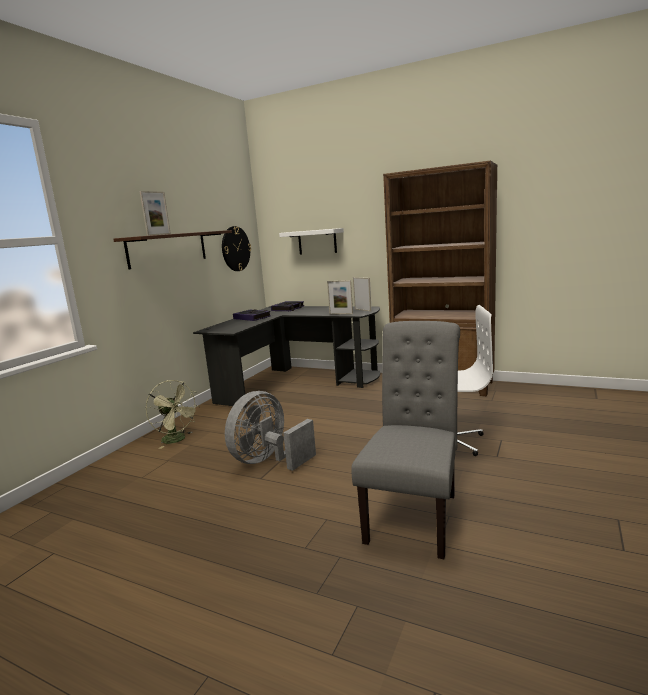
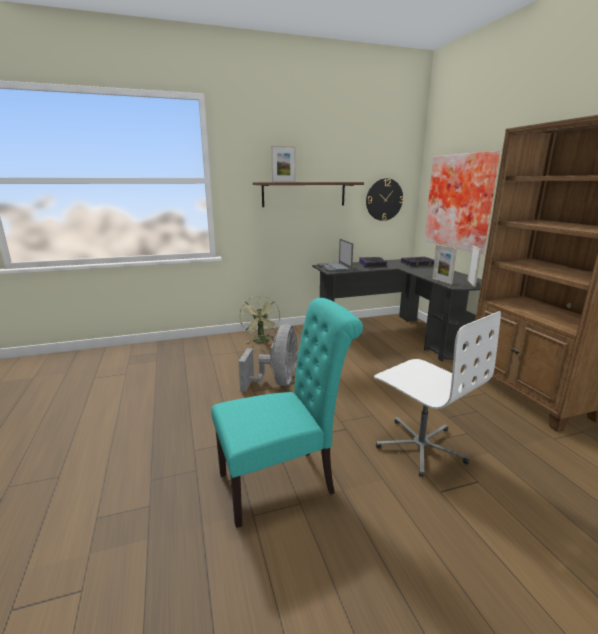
camera: 45 degrees right, 5 degrees up
(224, 327) = (334, 267): none -> laptop
(268, 461) = (277, 382): grey fan -> grey fan turned 105 degrees clockwise
(317, 241) = (461, 201): white shelf -> picture
(415, 513) = (283, 482): grey chair -> turquoise chair

